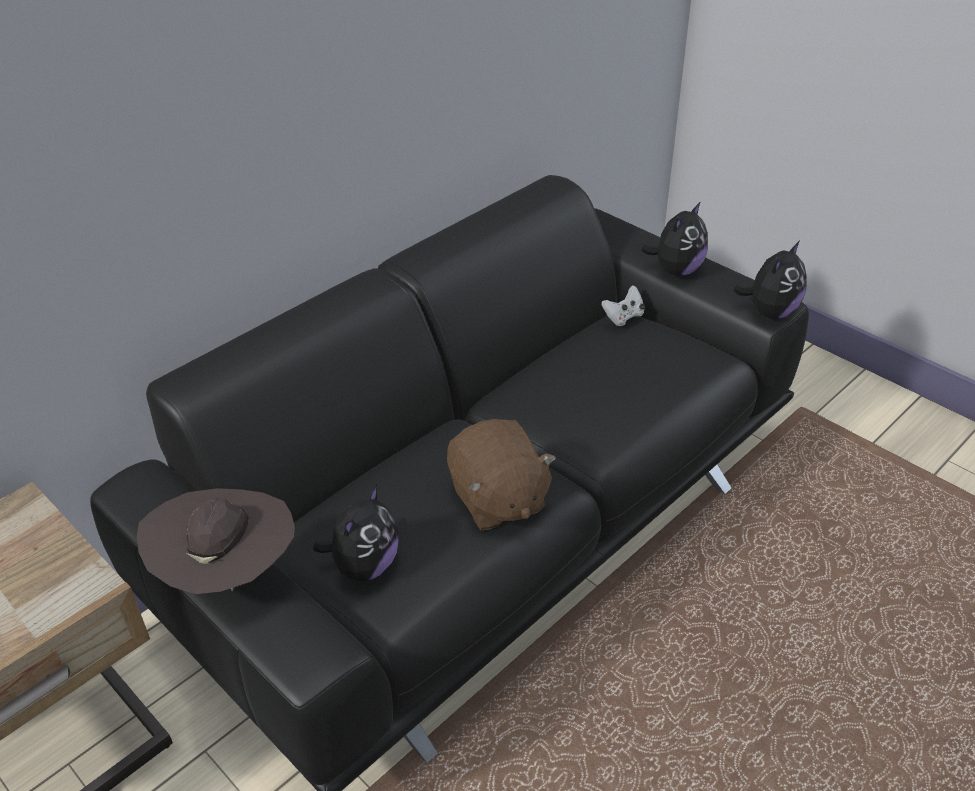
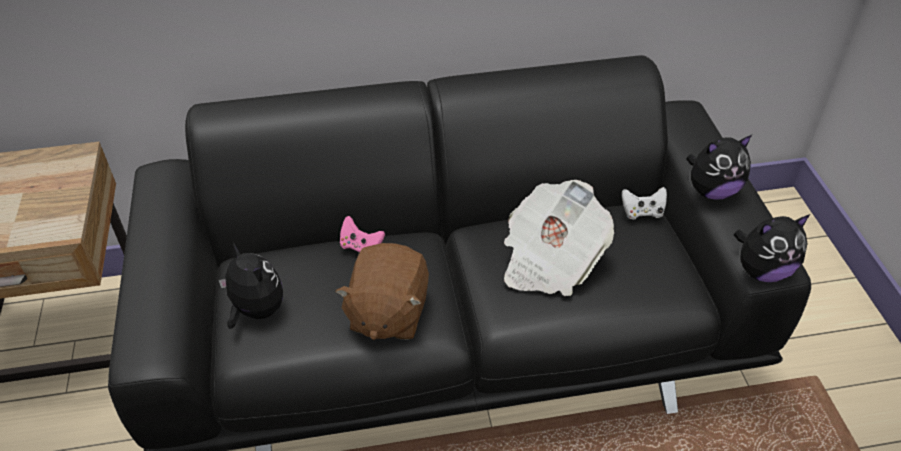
camera: 35 degrees right, 5 degrees up
(228, 573) = (154, 266): brown hat -> none
(364, 565) = (256, 310): plush toy -> plush toy turned 105 degrees counterclockwise
(410, 459) = (361, 247): none -> pink game controller
(593, 386) = (550, 259): none -> newspaper

